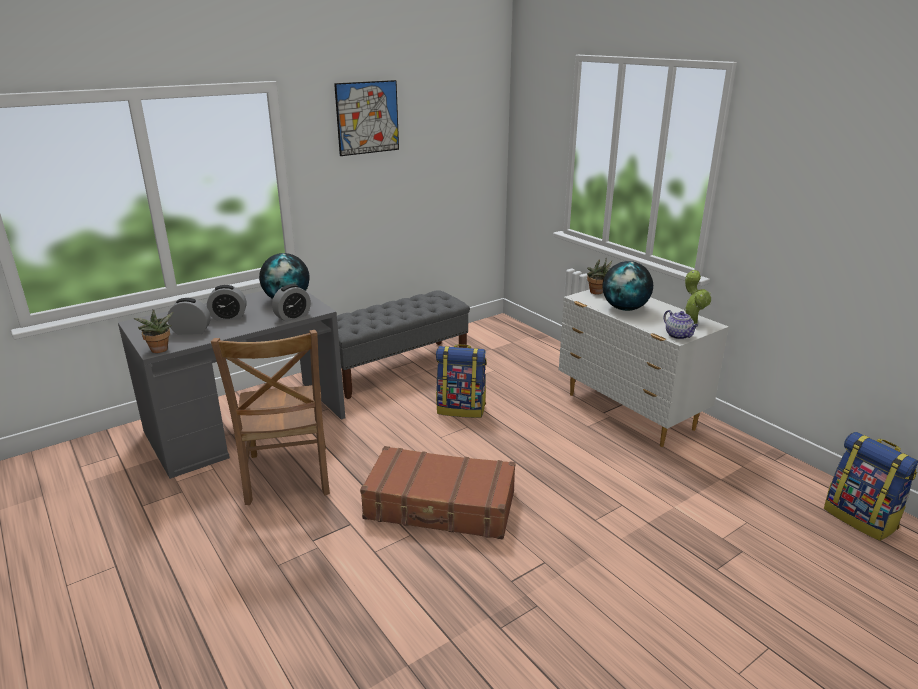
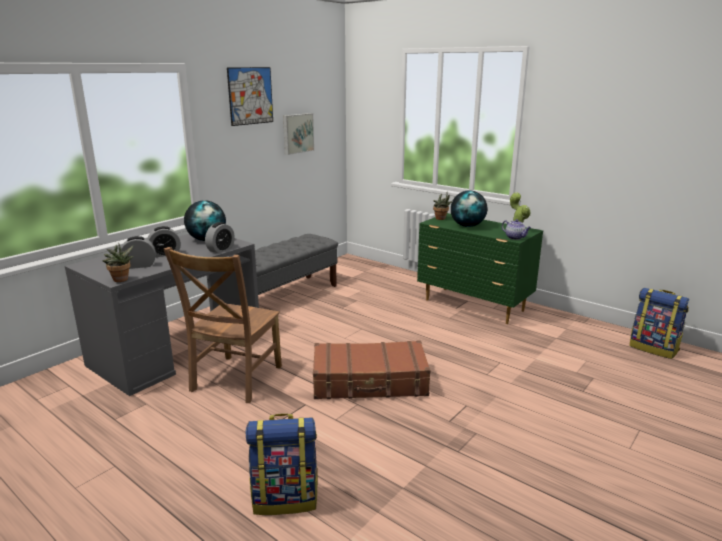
camera: 15 degrees left, 5 degrees down
(287, 477) = (234, 380): brown chair -> brown chair turned 45 degrees clockwise
(434, 163) = (297, 133): none -> picture
(461, 409) = (350, 318): backpack -> backpack (286, 498)
(629, 412) = (474, 306): white dresser -> green dresser

